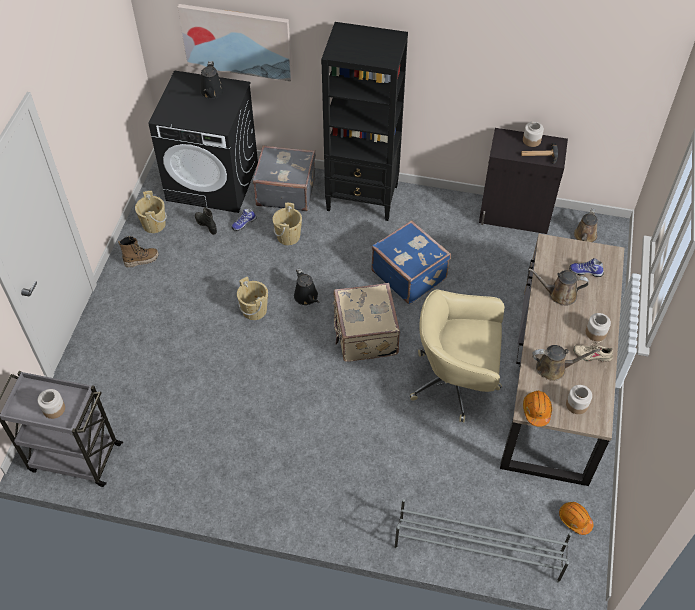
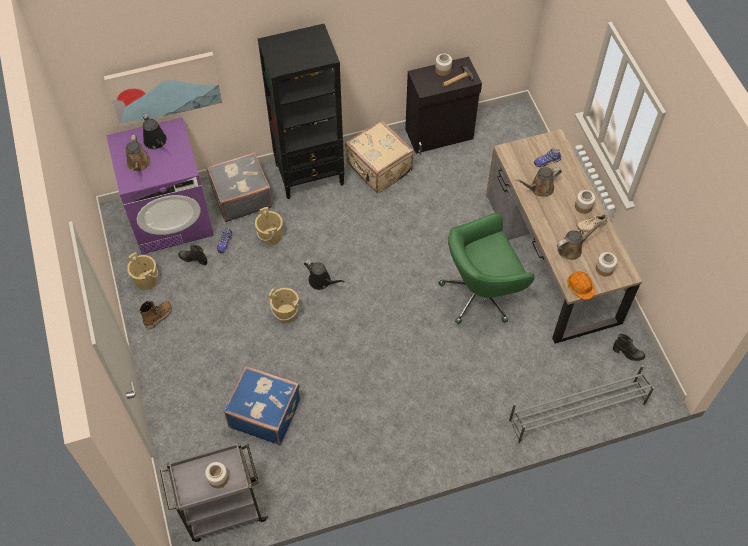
camera: 30 degrees left, 5 degrees up
(213, 181) = (171, 217): black washing machine -> purple washing machine
(364, 335) = (388, 290): beige suitcase -> beige suitcase (378, 169)
(409, 274) = (390, 222): blue suitcase -> blue suitcase (265, 412)
(456, 382) = (481, 293): beige office chair -> green office chair
(575, 519) = (628, 353): orange hard hat -> black boot
(584, 237) = (502, 128): brown watering can -> brown watering can (138, 164)

